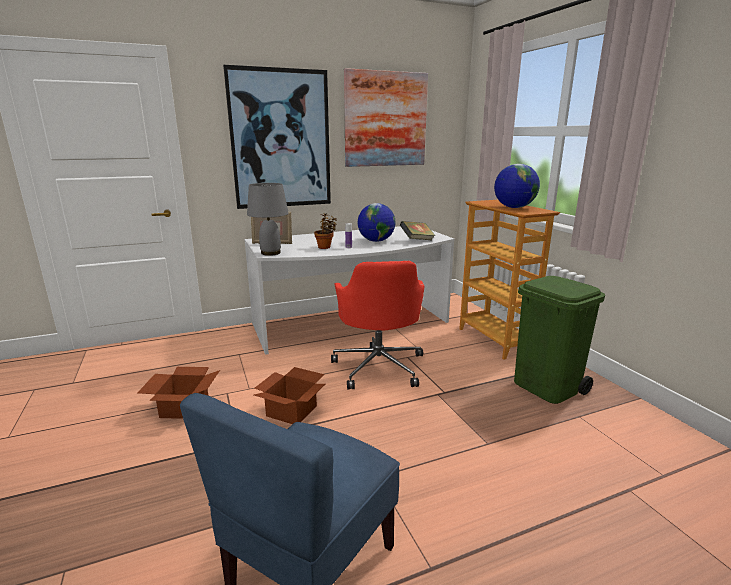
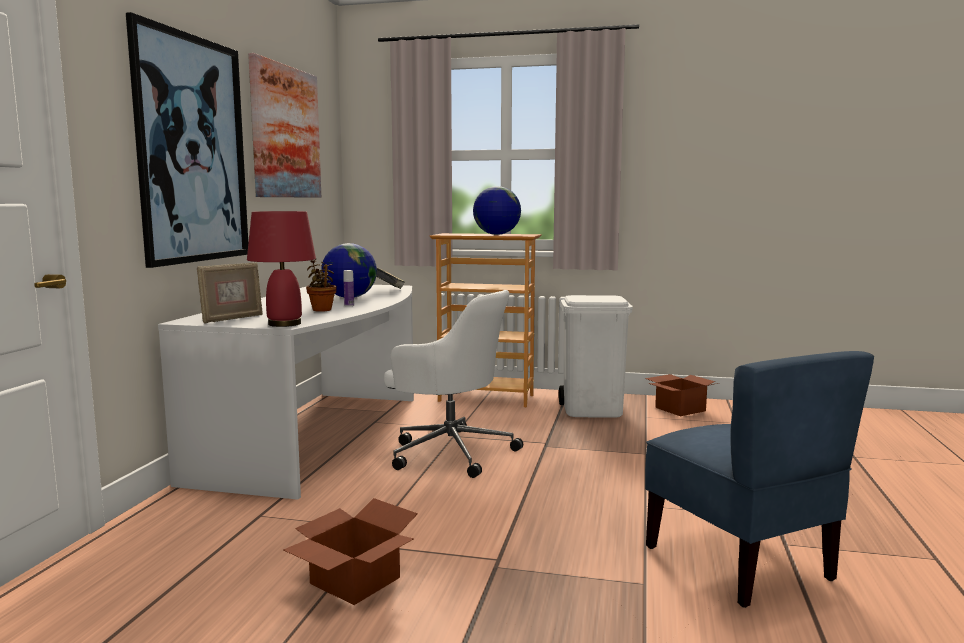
camera: 55 degrees left, 10 degrees down
(271, 253) = (285, 324): grey table lamp -> red table lamp
(293, 410) = (474, 514): cardboard box -> cardboard box (680, 409)
(379, 366) = (450, 452): red office chair -> white office chair
(547, 387) = (593, 410): green trash can -> white trash can

